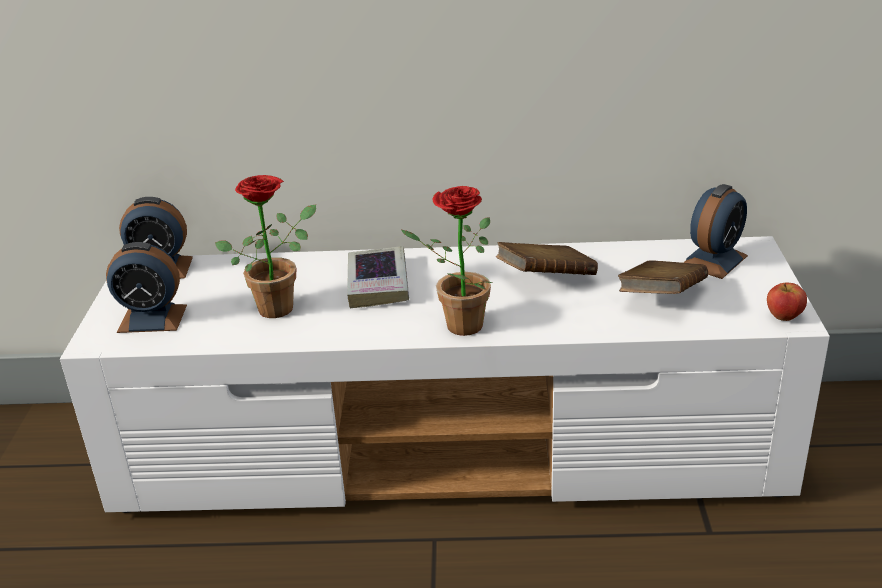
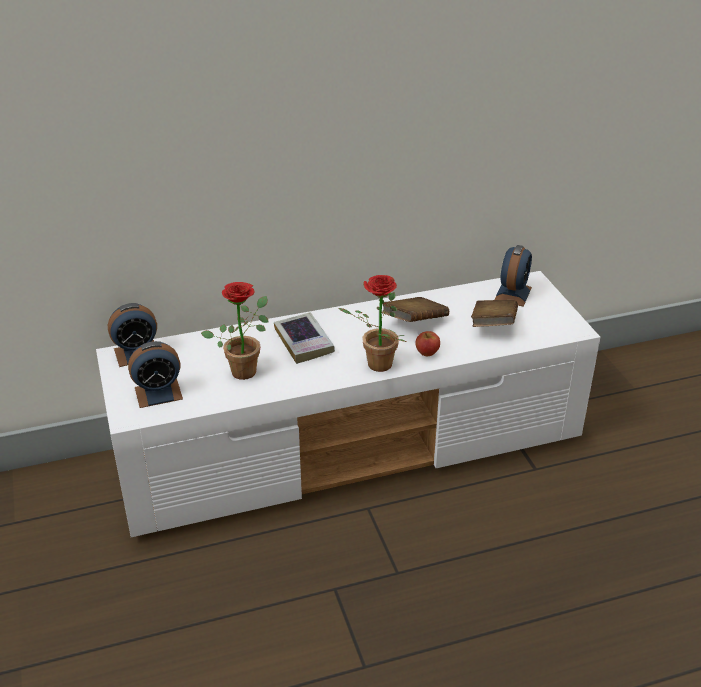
camera: 20 degrees left, 5 degrees up
(784, 317) = (570, 328): apple -> apple (427, 353)

